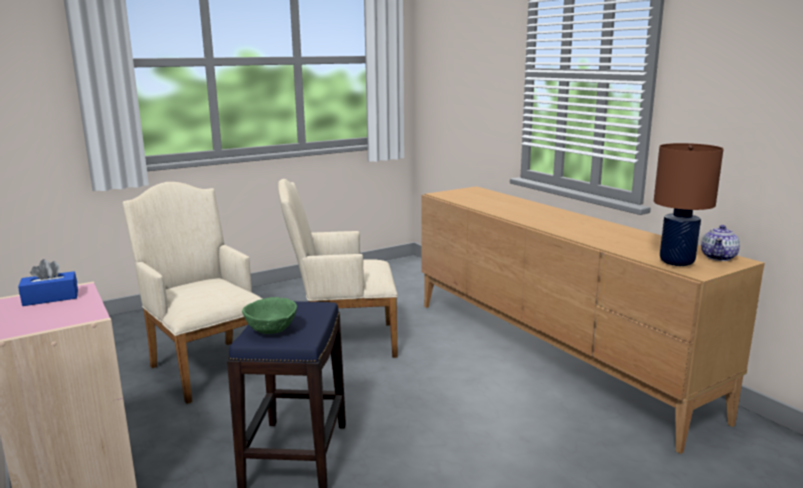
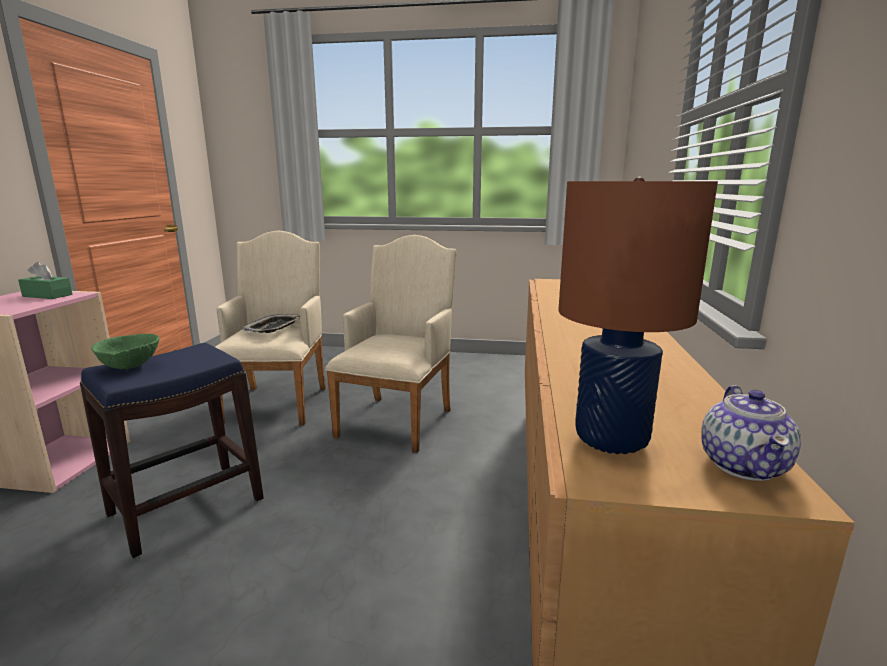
camera: 40 degrees right, 0 degrees up
(51, 298) = (47, 295): blue tissue box -> green tissue box
(206, 286) = (274, 328): none -> tray
(342, 342) = (399, 419): beige armchair -> beige armchair turned 75 degrees clockwise
(719, 257) = (744, 465): teapot -> teapot turned 60 degrees counterclockwise

